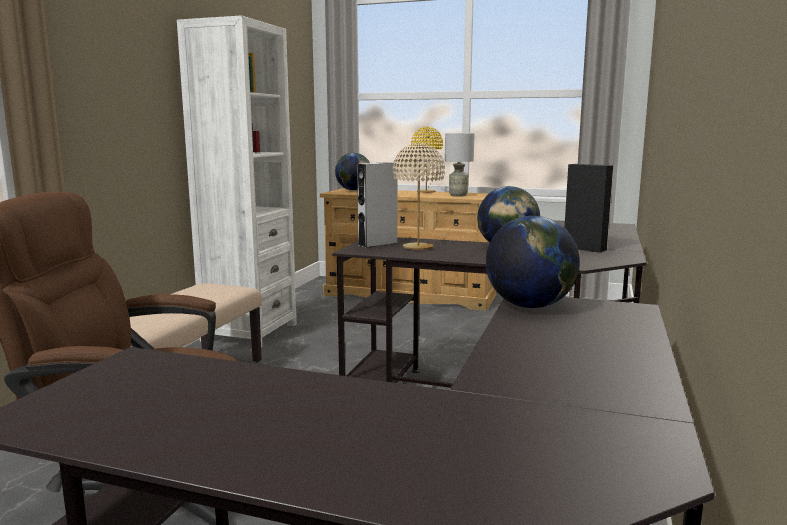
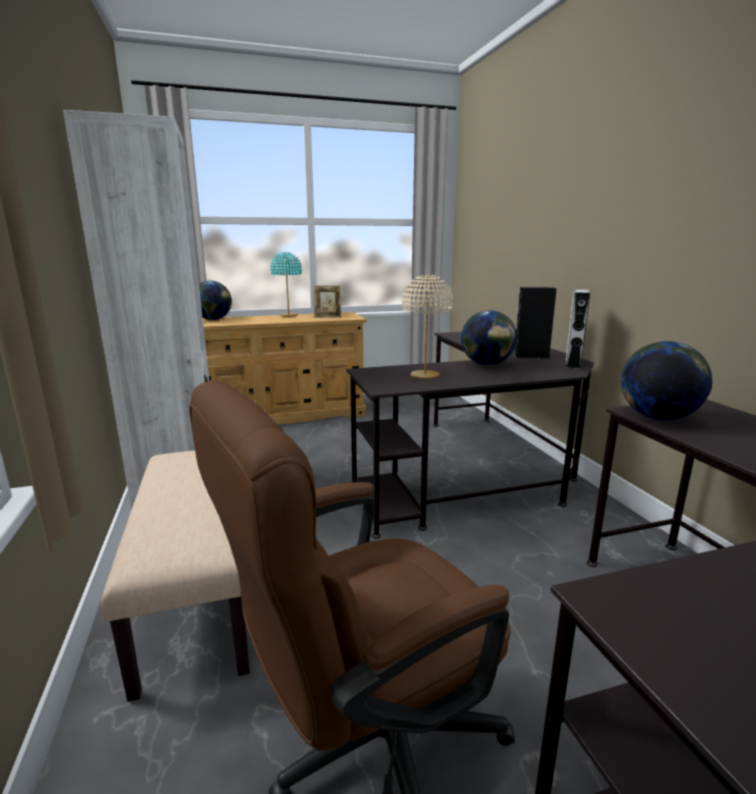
camera: 35 degrees left, 5 degrees up
(377, 244) = (383, 378): grey speaker -> grey speaker (572, 364)
(426, 192) = (288, 316): yellow table lamp -> turquoise table lamp
(458, 195) = (328, 317): grey table lamp -> picture frame

